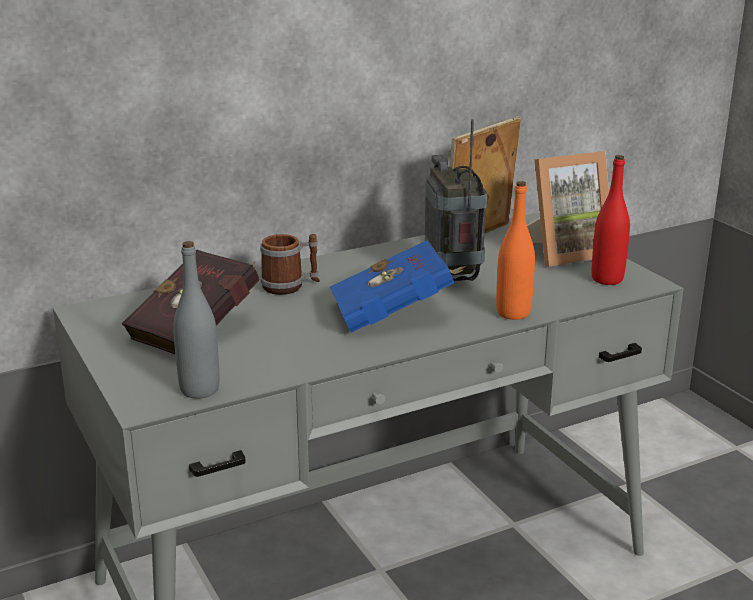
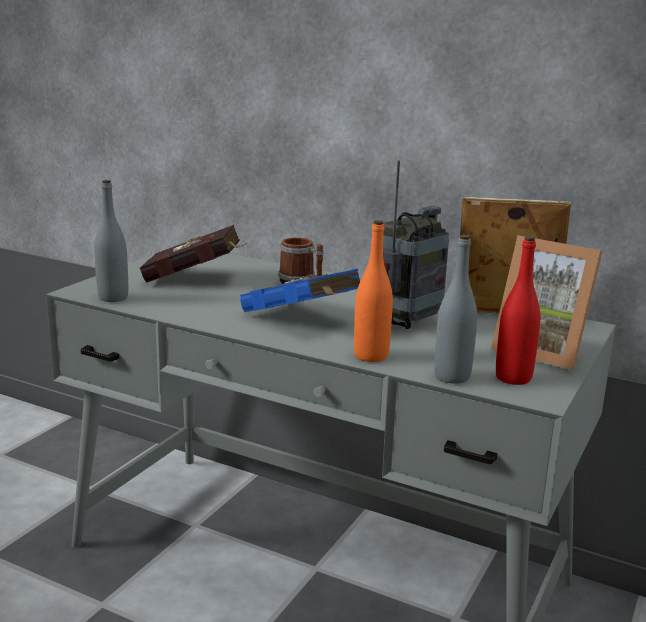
camera: 55 degrees right, 5 degrees down
(585, 298) = (452, 377): none -> grey bottle

